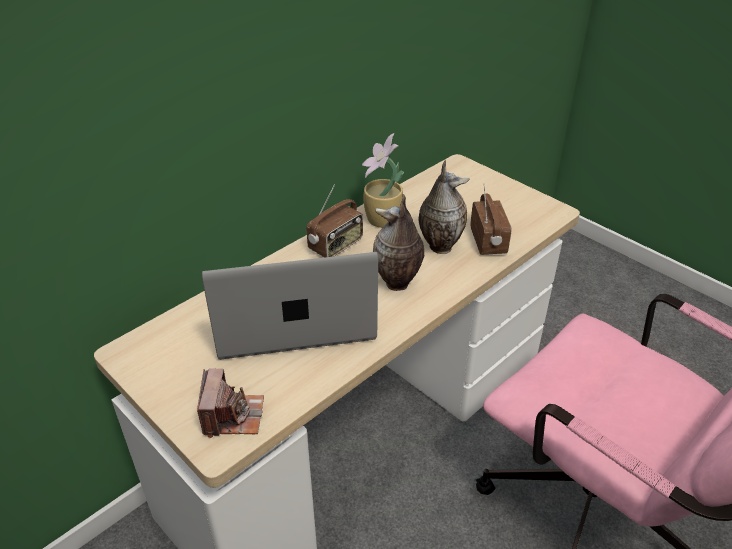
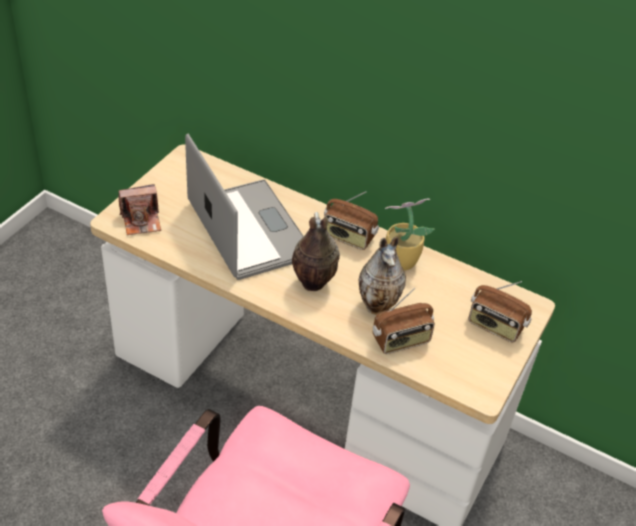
camera: 70 degrees right, 5 degrees up
(479, 187) = (495, 326): none -> radio

